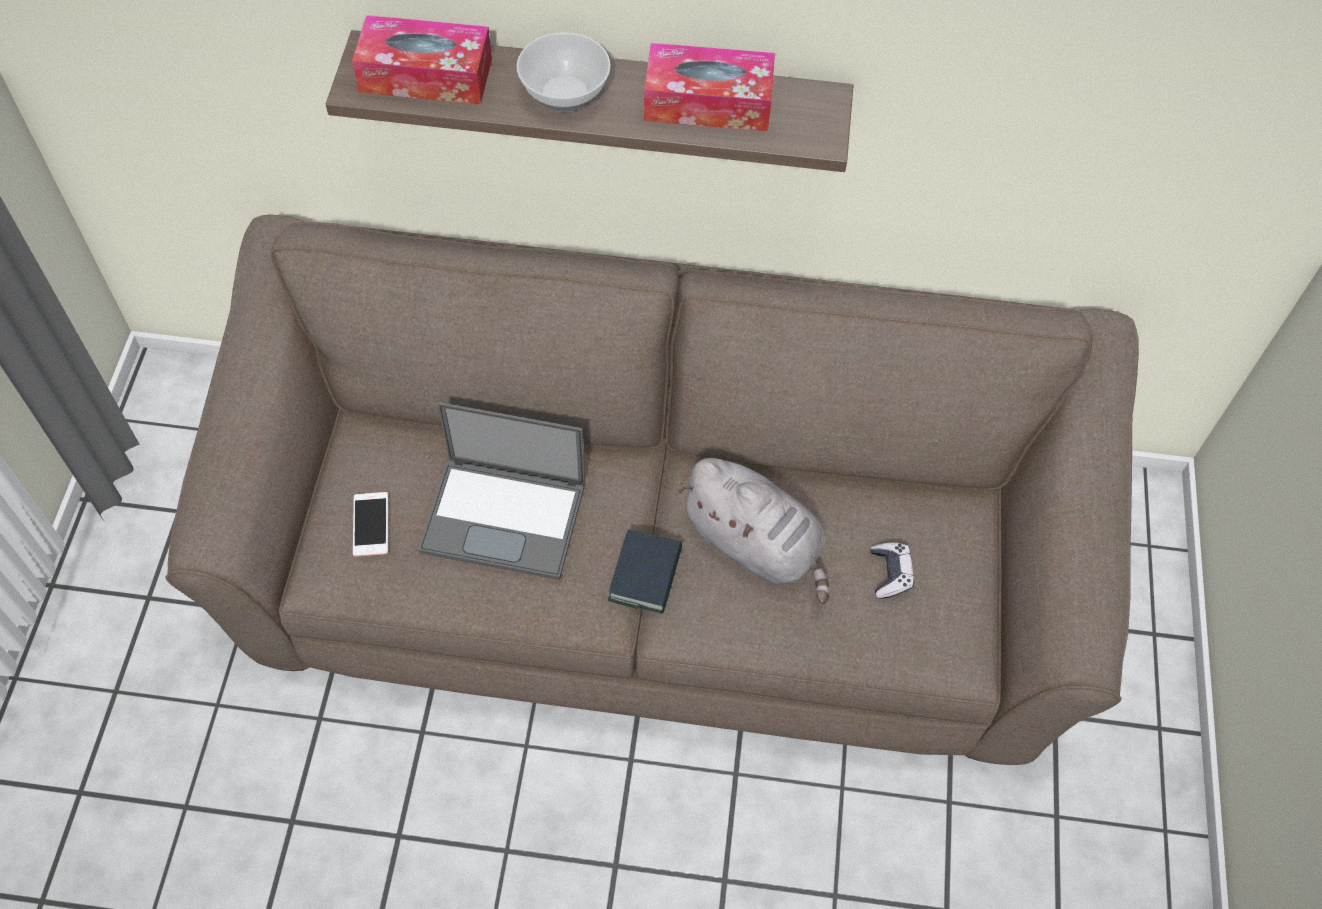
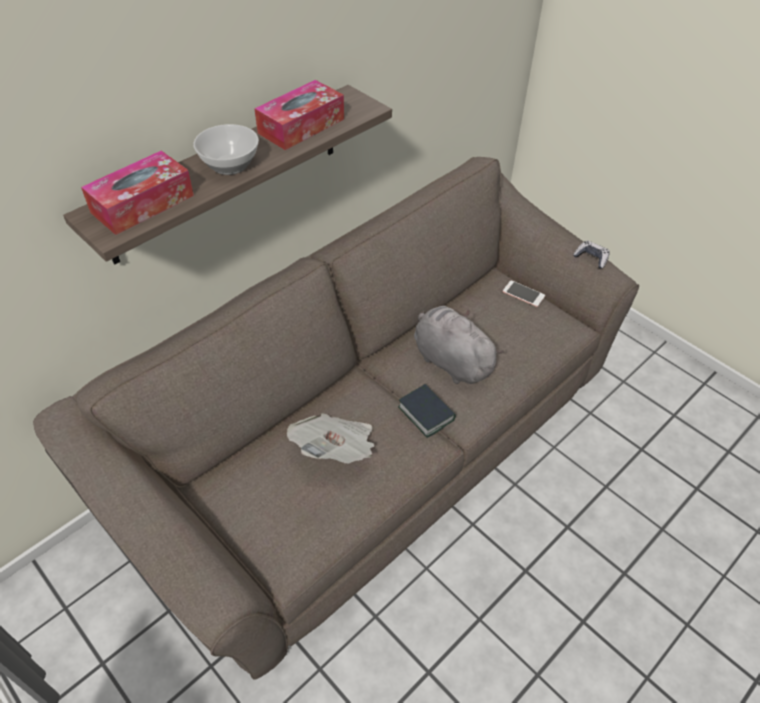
camera: 50 degrees left, 10 degrees down
(370, 524) = (277, 518): phone -> phone (523, 294)
(506, 517) = (336, 450): laptop -> newspaper
(756, 545) = (450, 360): grey plush toy -> grey plush toy turned 120 degrees counterclockwise
(890, 573) = (508, 323): game controller -> game controller (591, 258)

